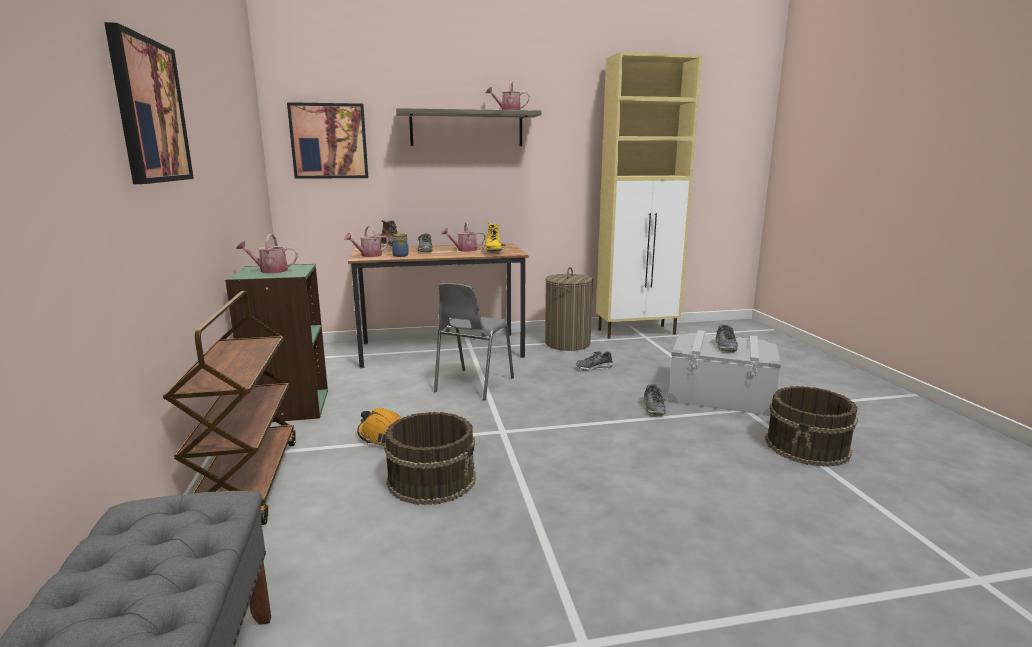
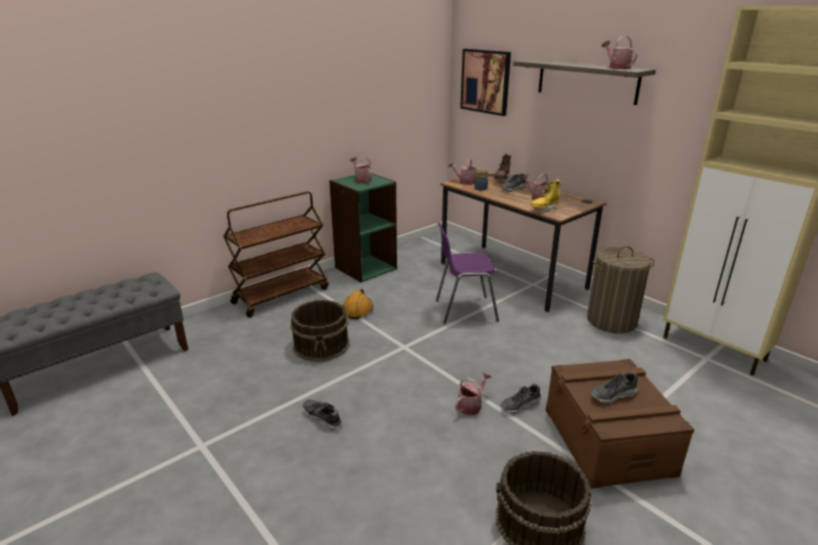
camera: 60 degrees right, 10 degrees up
(149, 111) = (253, 90): picture -> none
(472, 385) = (464, 310): grey chair -> purple chair
(594, 368) = (571, 351): shoe -> shoe (322, 418)
(638, 427) = (471, 405): none -> watering can
(721, 394) = (608, 441): grey storage box -> brown storage box

